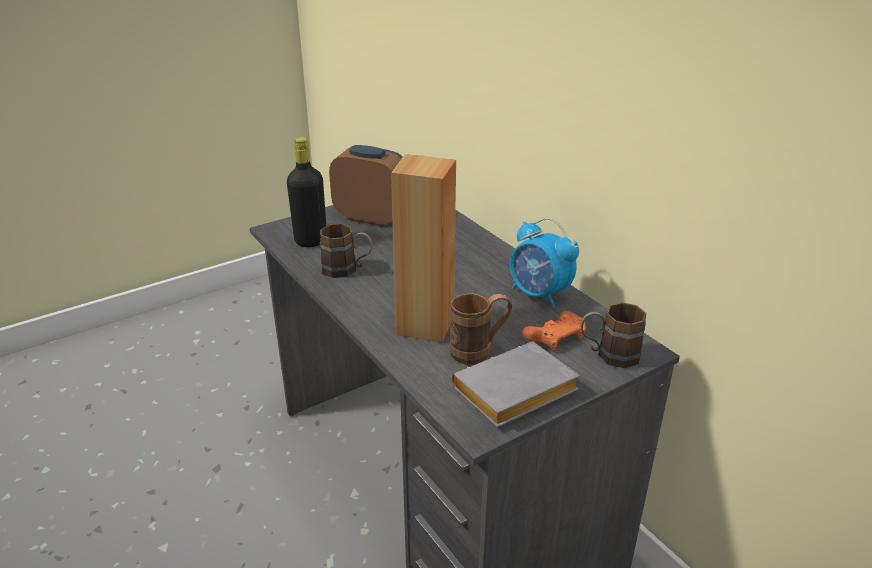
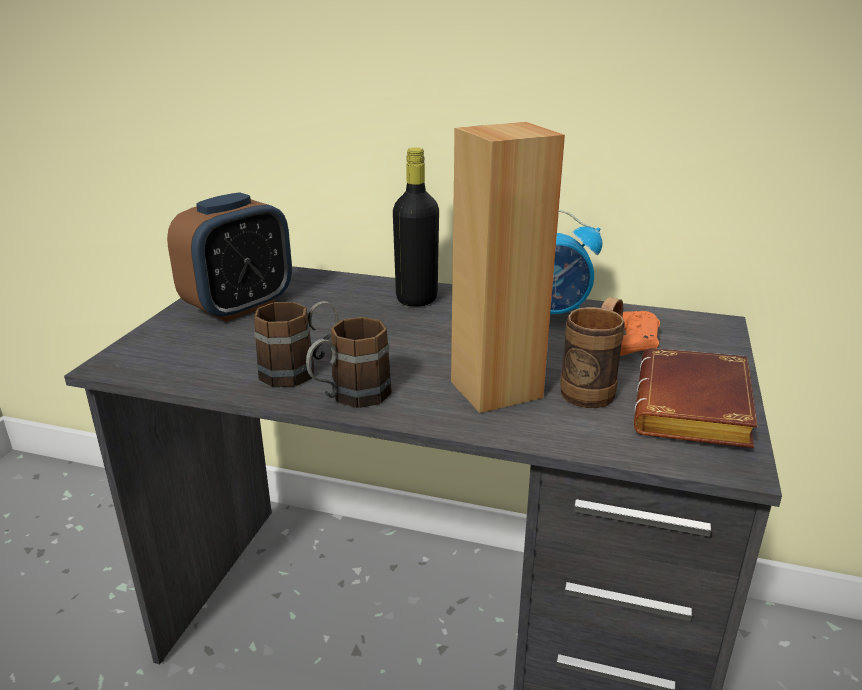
camera: 40 degrees left, 5 degrees down
(311, 241) = (194, 358): black bottle -> black bottle (416, 299)
(371, 217) = (239, 307): alarm clock -> alarm clock turned 150 degrees clockwise
(514, 394) = (696, 411): grey book -> brown book
(609, 355) = (700, 339): brown mug -> brown mug (349, 397)

